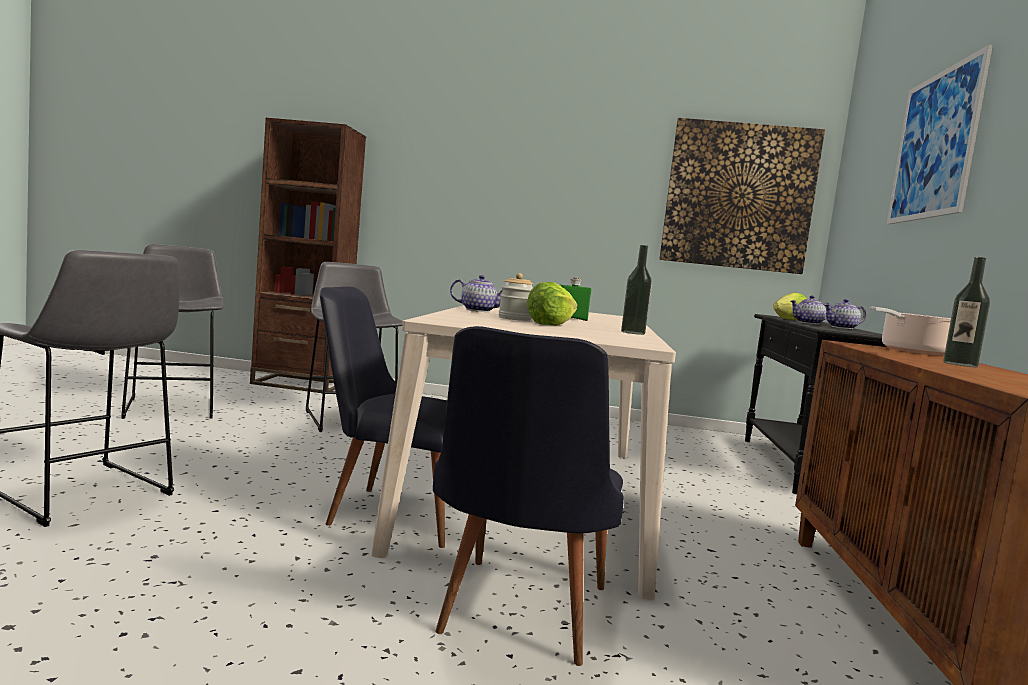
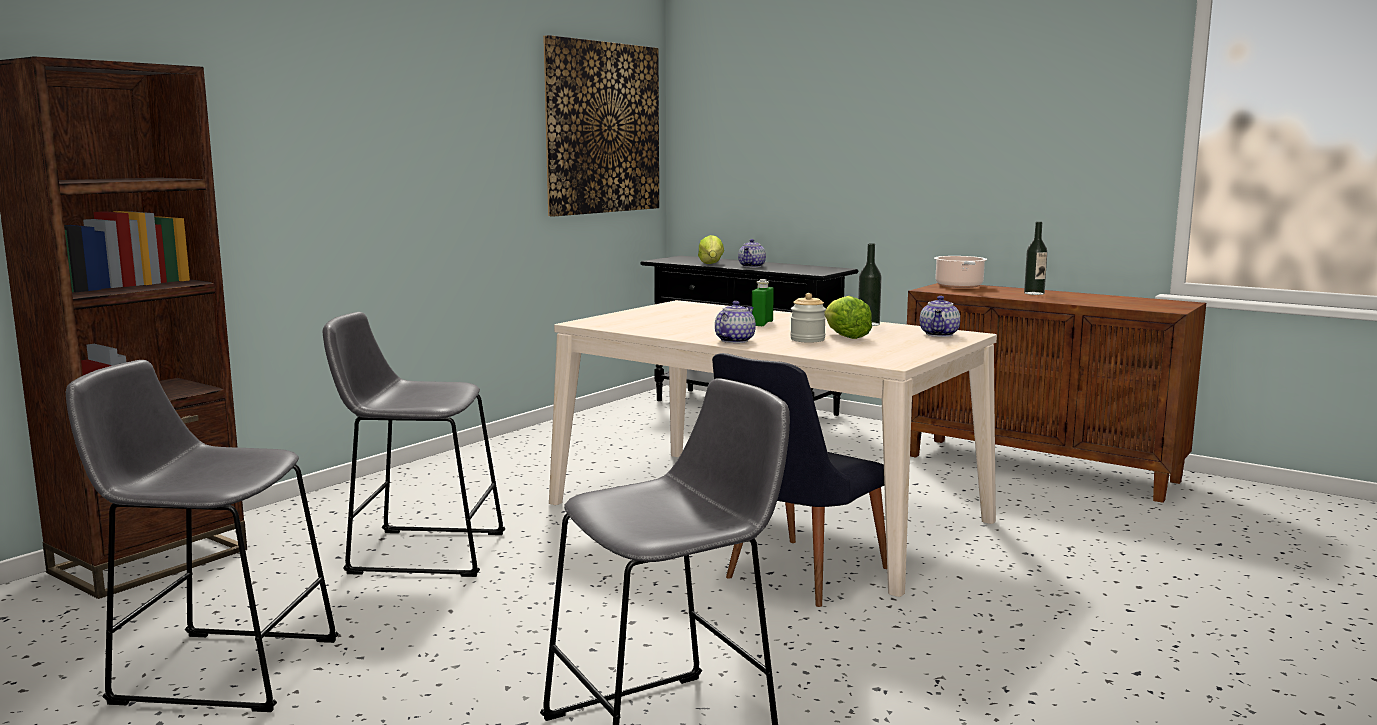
camera: 60 degrees left, 5 degrees up
(516, 617) = (1017, 565): black chair -> none
(842, 328) = (786, 266): teapot -> teapot (940, 334)
(934, 145) = (851, 100): picture -> none

